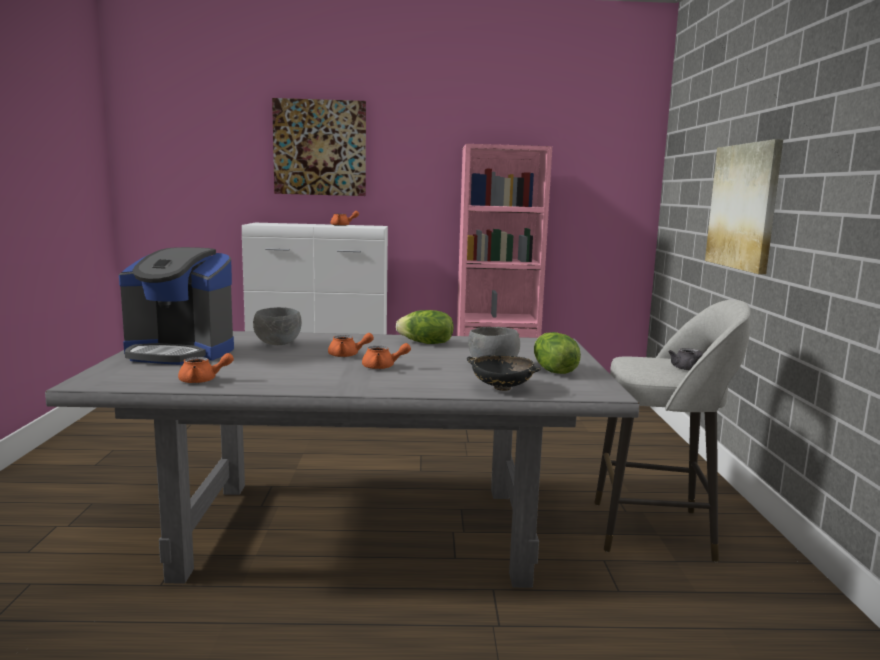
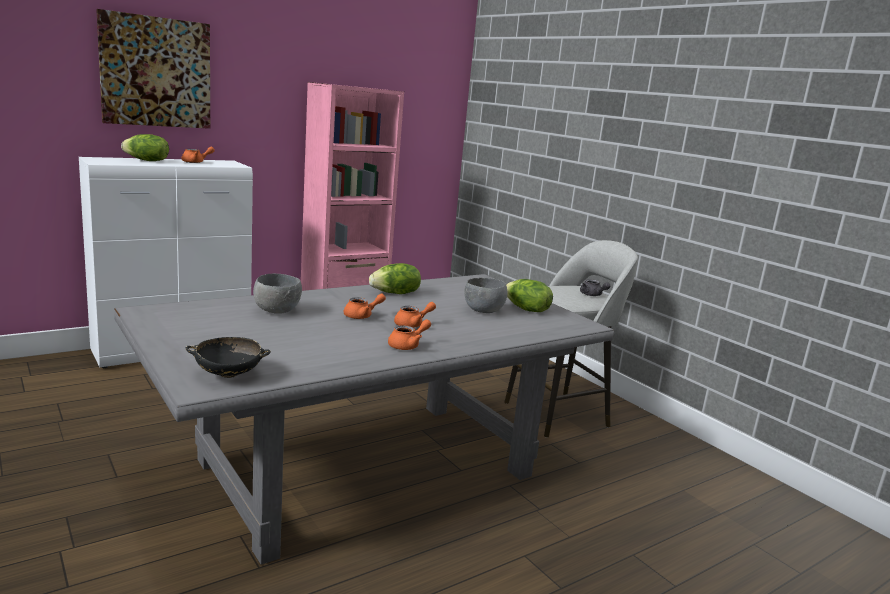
camera: 35 degrees left, 5 degrees up
(180, 352) = (207, 336): coffee machine -> none
(203, 380) = (302, 365): orange teapot -> orange teapot (408, 346)
(301, 224) = (147, 161): none -> lettuce
(502, 388) = (525, 332): black bowl -> black bowl (228, 374)
(743, 206) = (575, 160): picture -> none

